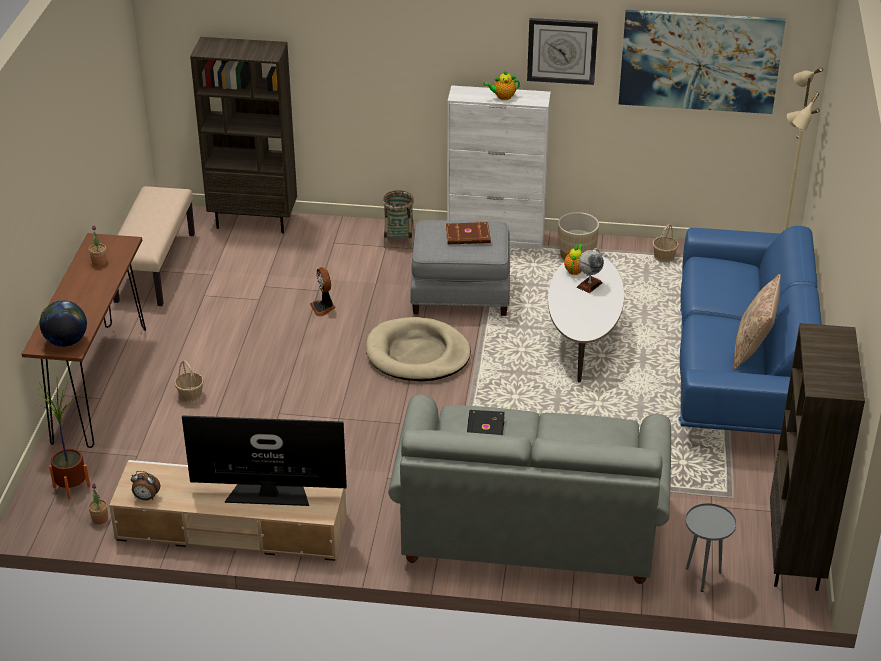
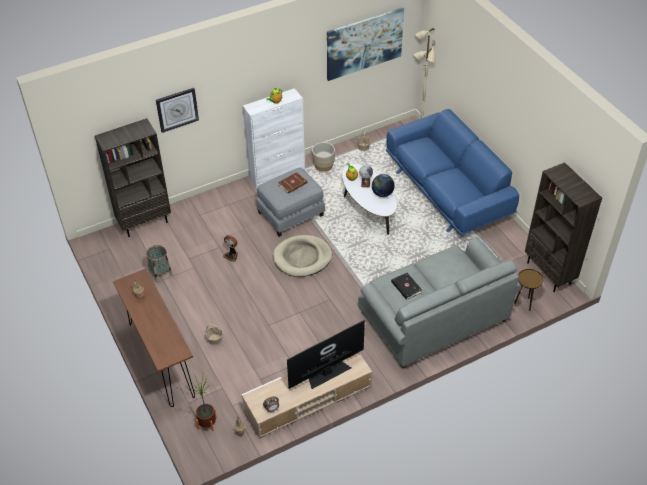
camera: 35 degrees left, 10 degrees up
(66, 342) = (174, 350): globe -> globe (382, 193)
(154, 267) = (119, 277): beige bench -> none
(399, 240) = (231, 198): basket -> basket (160, 273)
(562, 50) = (296, 64): wall clock -> wall clock (177, 109)
(702, 577) = (524, 303): grey side table -> brown side table
(752, 349) = (468, 182): beige pillow -> none

